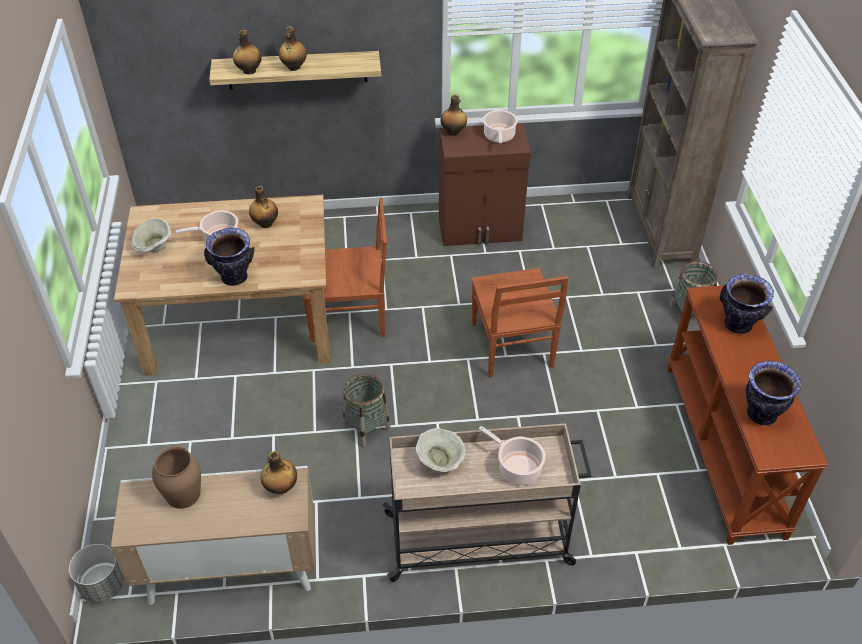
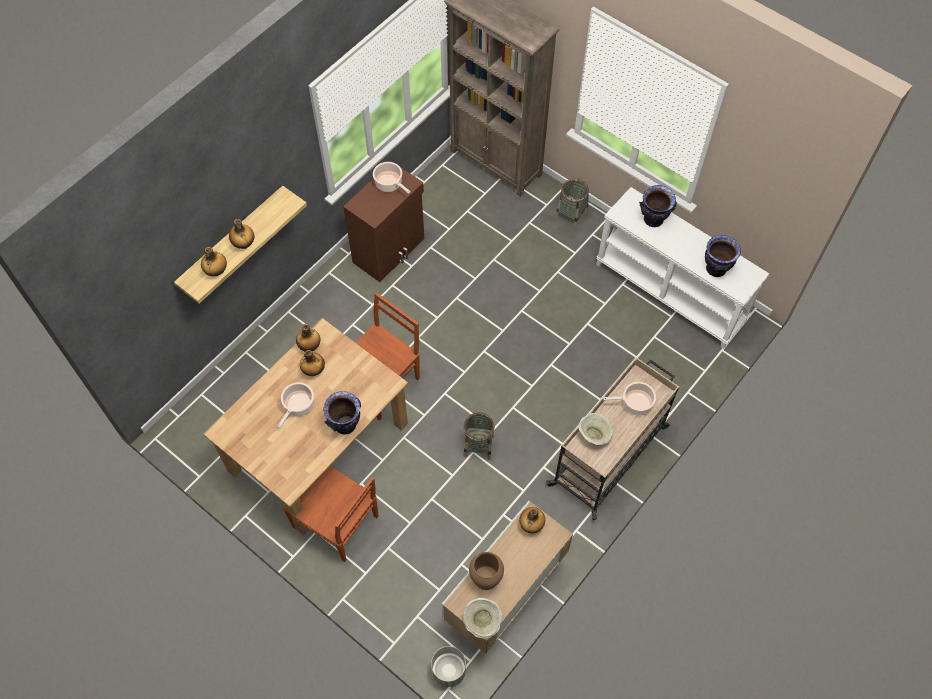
camera: 45 degrees left, 15 degrees up
(154, 247) = (264, 449): beige bowl -> beige bowl (482, 621)
(453, 132) = (357, 203): bottle -> bottle (310, 346)
(512, 347) = (500, 321): brown chair -> brown chair (337, 523)
(724, 448) = (671, 291): brown console table -> white console table

